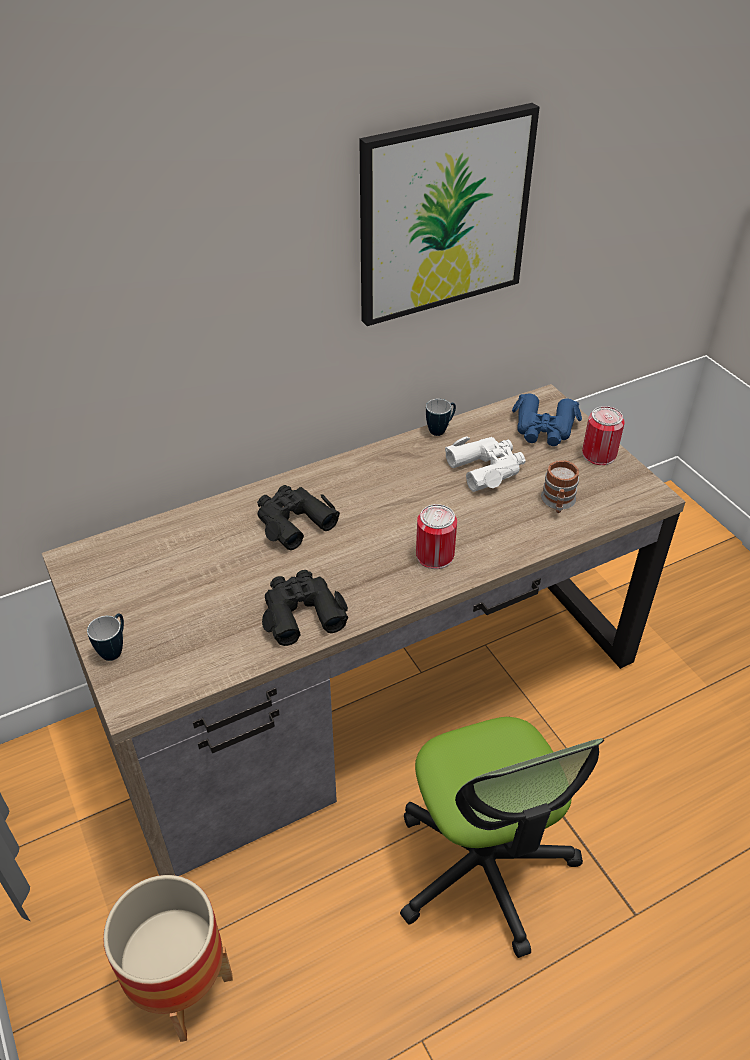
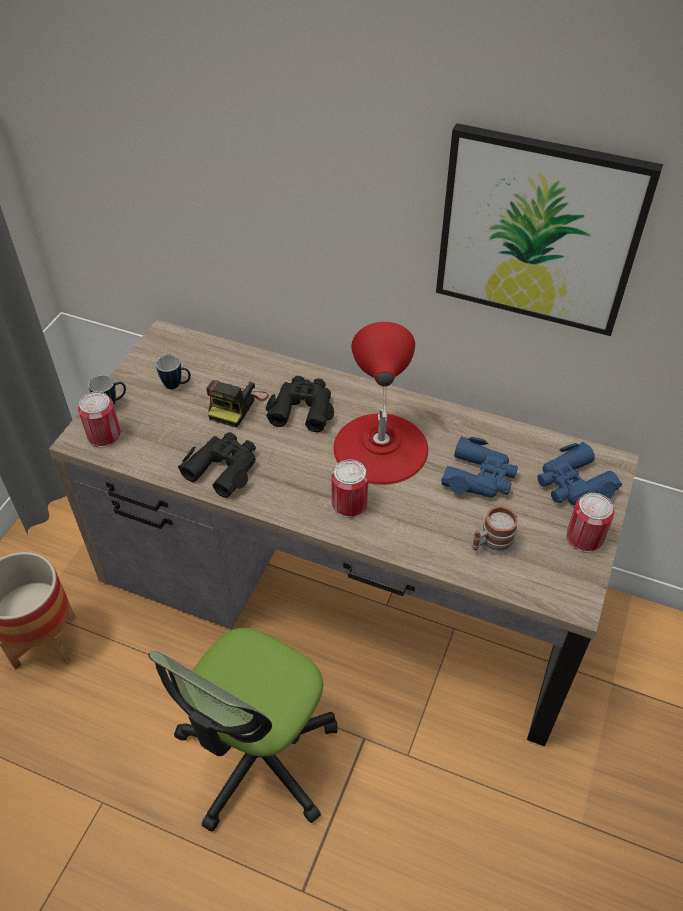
camera: 50 degrees right, 5 degrees up
(151, 678) = (104, 435): none -> can
(235, 560) = (236, 405): none -> camera
(394, 502) = (380, 447): none -> red table lamp
(440, 430) = (492, 423): mug -> mug (177, 385)
(486, 468) = (479, 476): white binoculars -> blue binoculars

